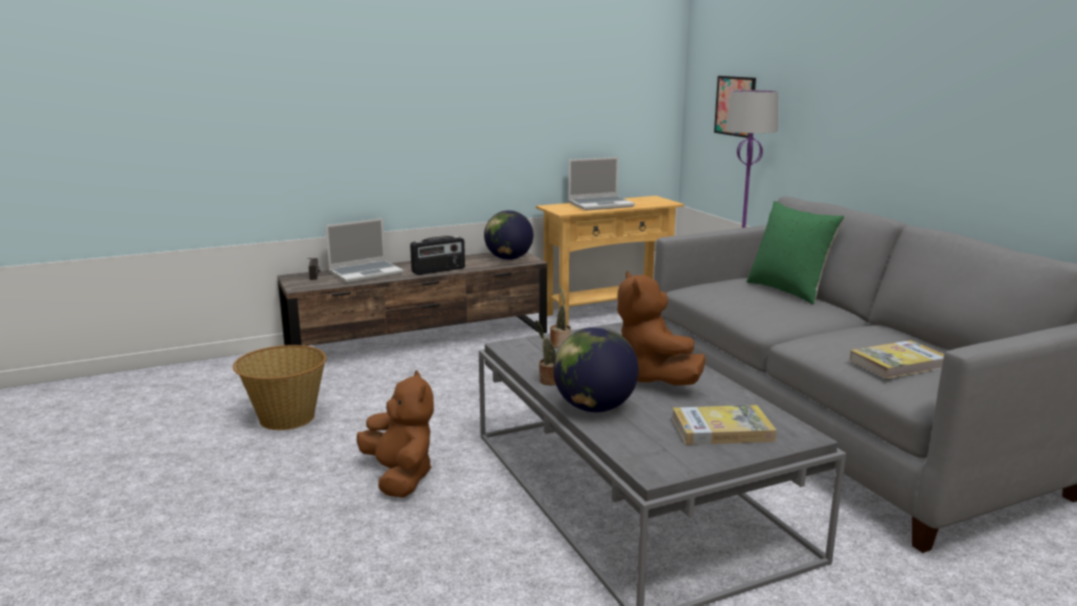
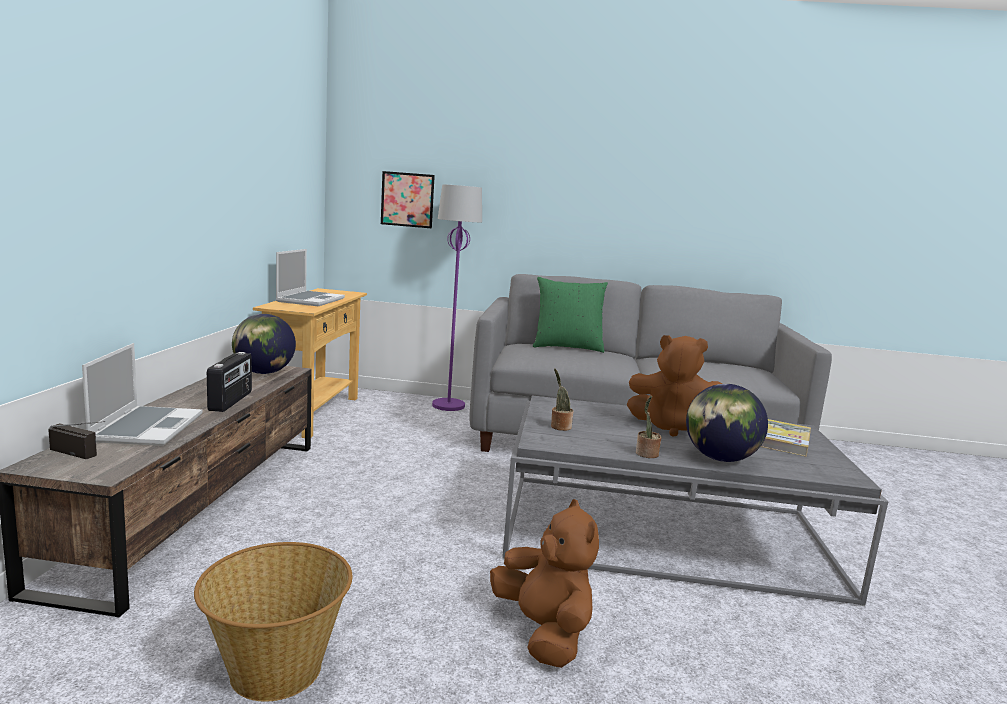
camera: 60 degrees left, 5 degrees down
(400, 477) = (544, 632): brown plush toy -> brown plush toy turned 60 degrees clockwise
(898, 363) = (732, 373): book -> none

